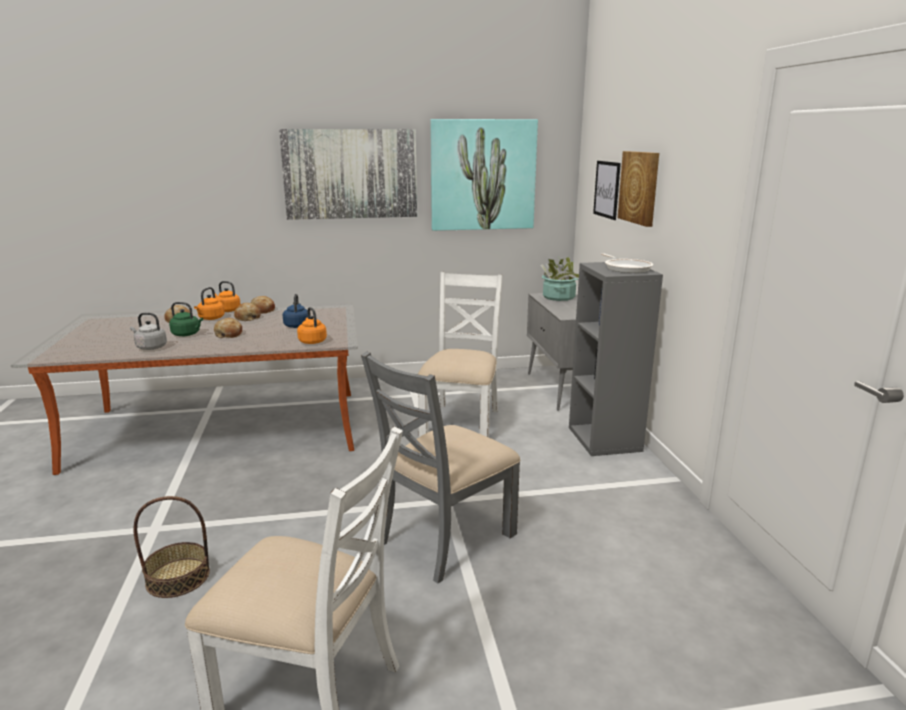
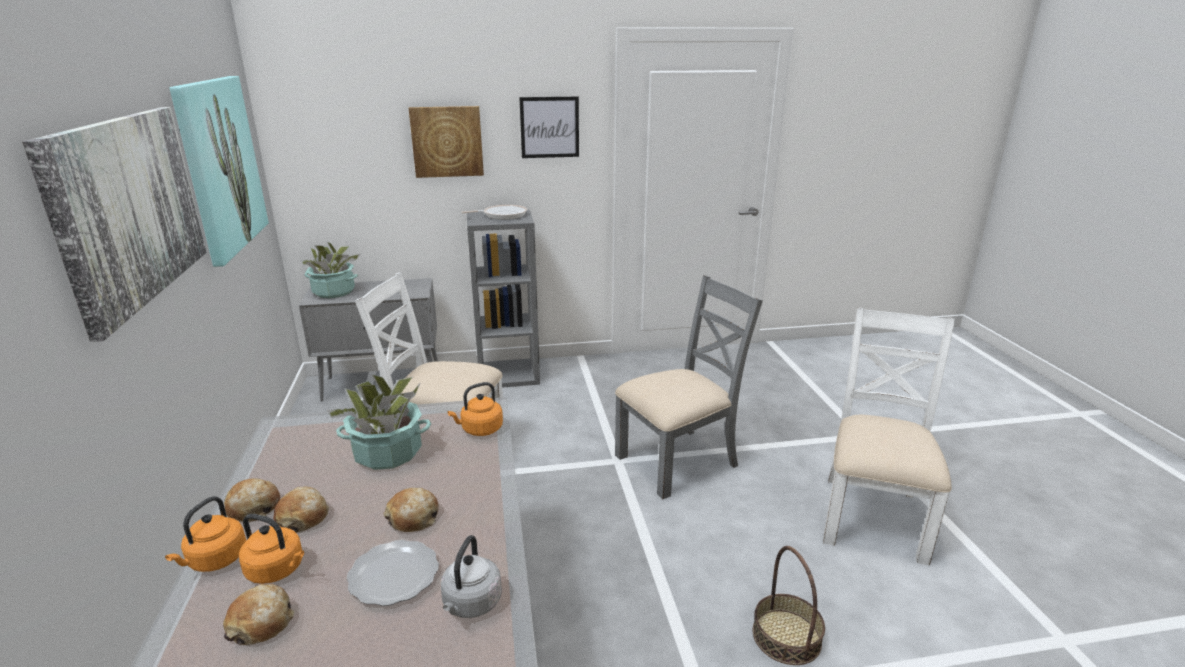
camera: 90 degrees left, 5 degrees up
(187, 334) = (393, 574): green kettle -> plate
(297, 325) = (387, 453): blue kettle -> potted plant
(445, 538) = (678, 461): grey chair -> grey chair turned 75 degrees counterclockwise
(607, 189) = (365, 152): picture -> picture (549, 127)

